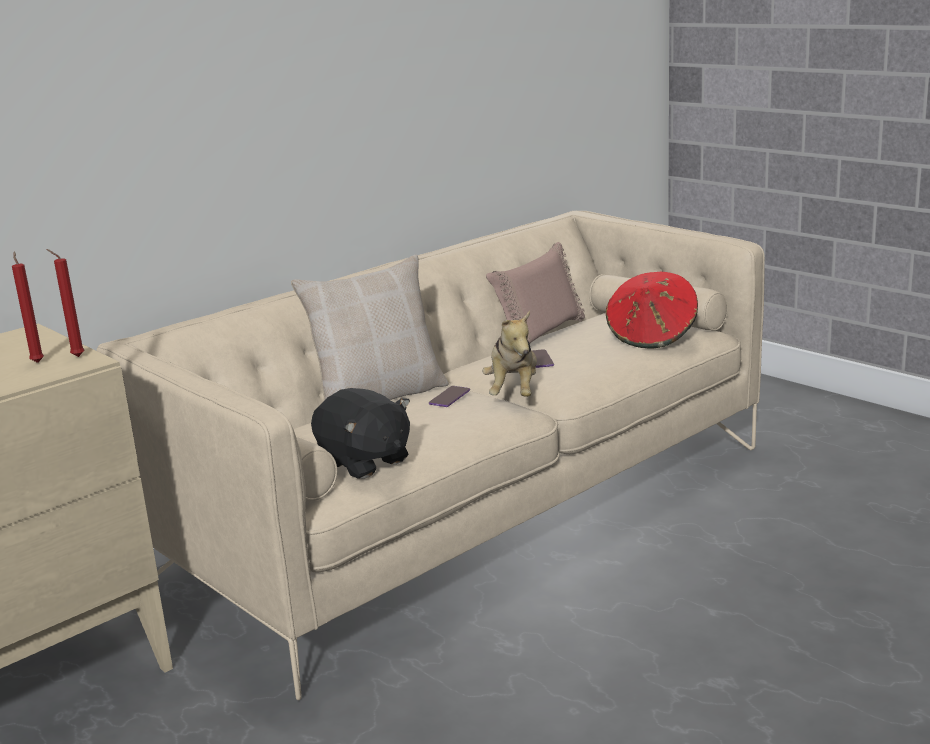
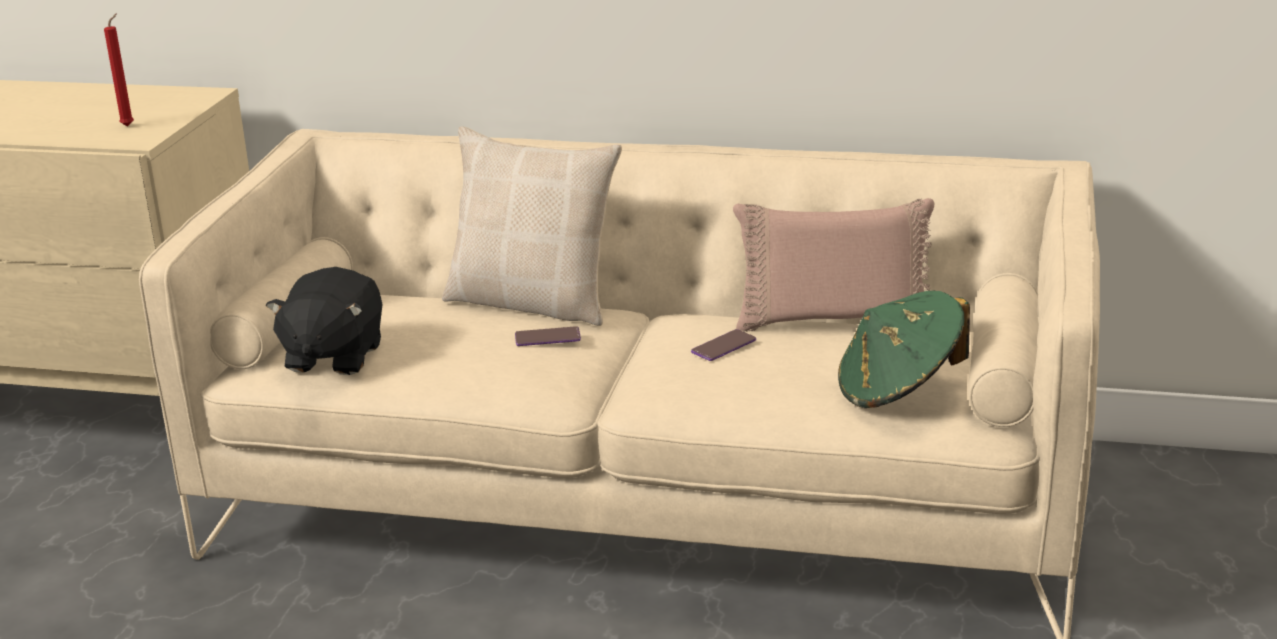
camera: 55 degrees right, 5 degrees up
(76, 357) = (151, 132): red candle -> none
(514, 392) = (614, 368): plush toy -> none
(652, 336) = (899, 389): red hat -> green hat

